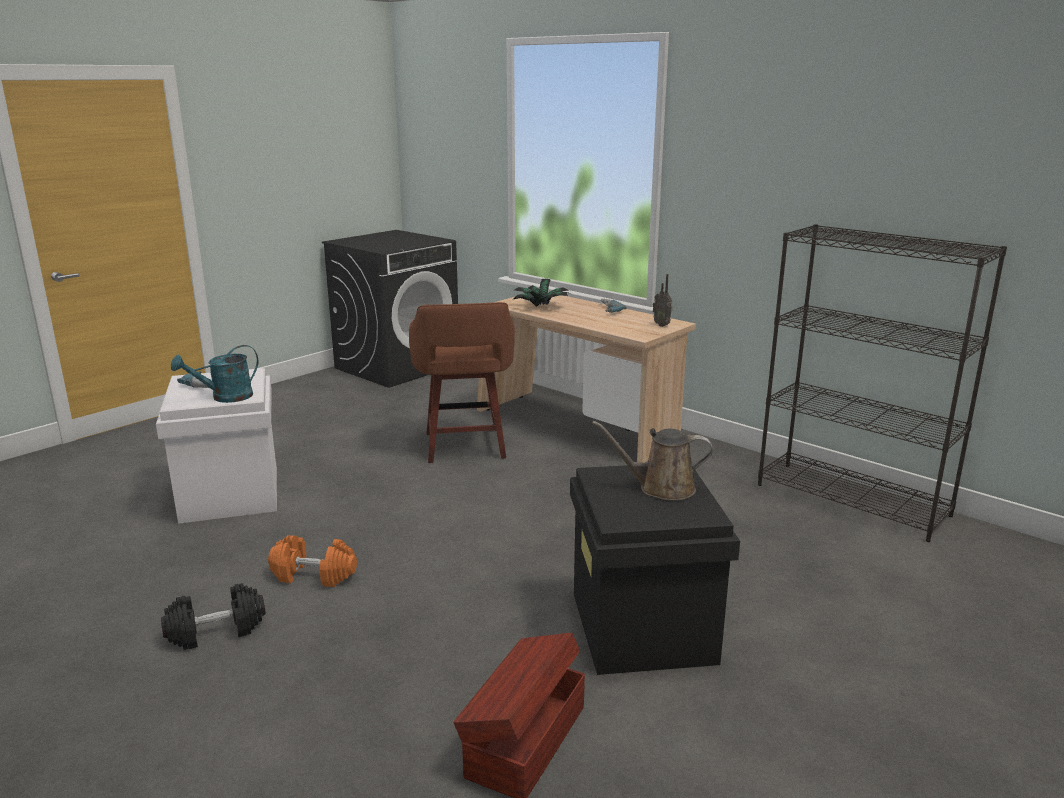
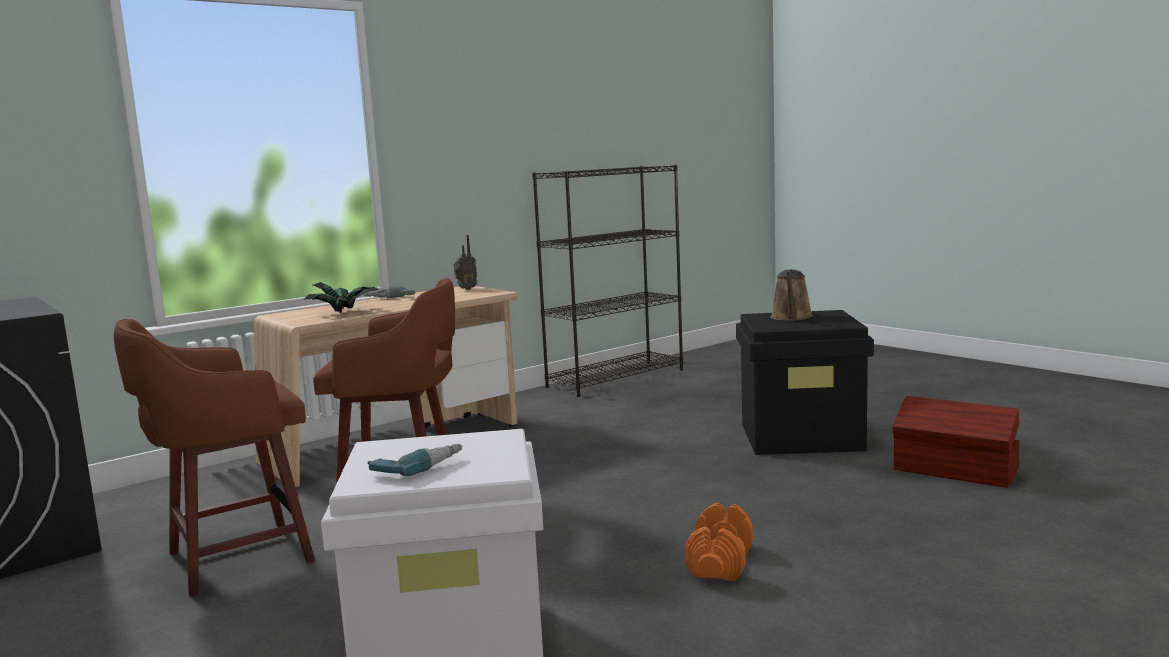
camera: 80 degrees left, 10 degrees down
(216, 631) = (849, 607): black dumbbell -> none
(225, 397) = (495, 447): turquoise watering can -> none
(369, 419) = (234, 559): none -> brown stool

